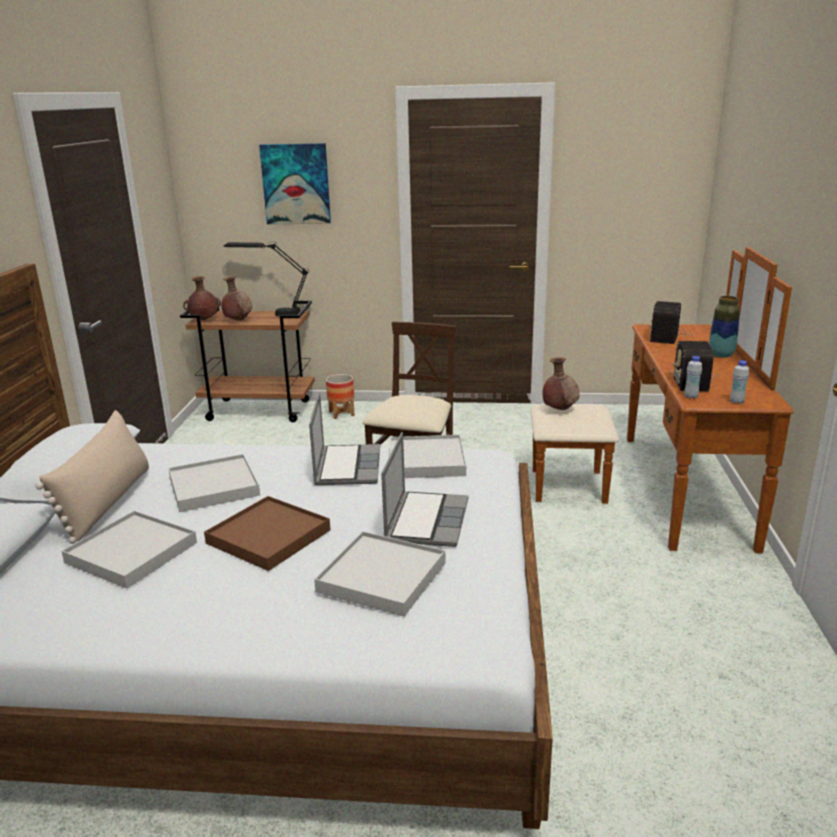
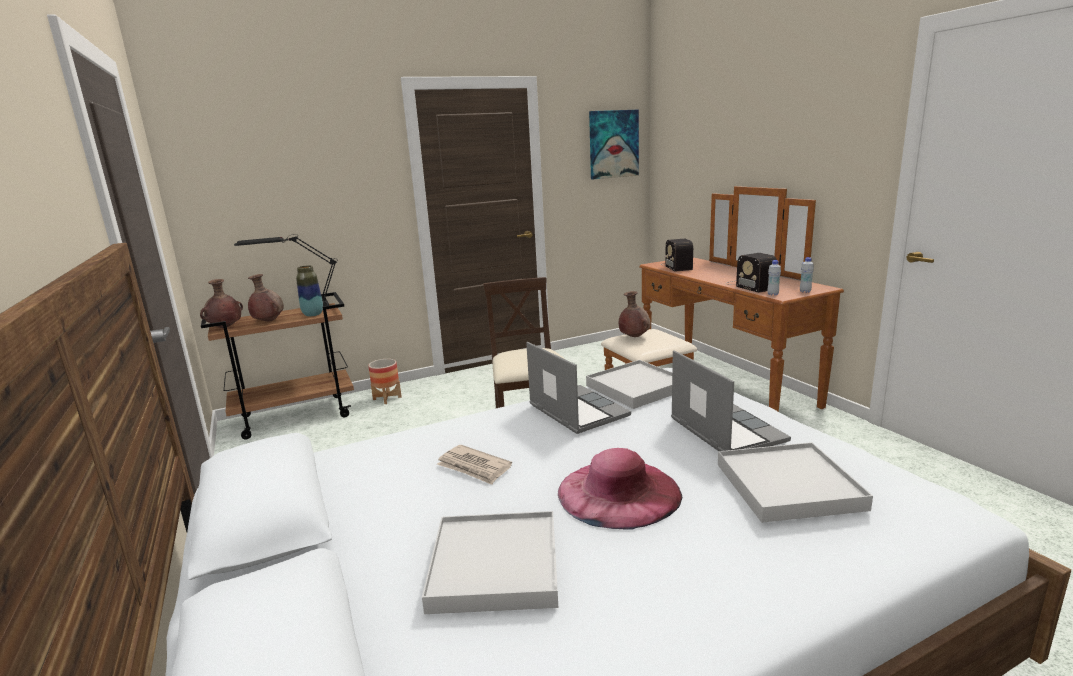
camera: 30 degrees left, 5 degrees down
(107, 502) = (366, 525): beige pillow -> none
(214, 486) = (474, 467): white tray -> newspaper
(268, 537) = (618, 492): brown tray -> pink hat
(296, 184) = (308, 174): picture -> picture (613, 144)
(721, 355) = (735, 270): vase -> vase (313, 315)

